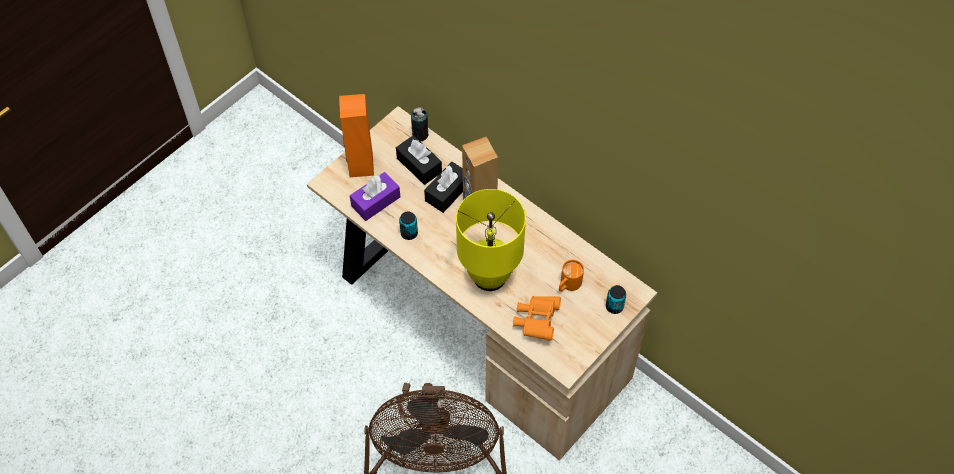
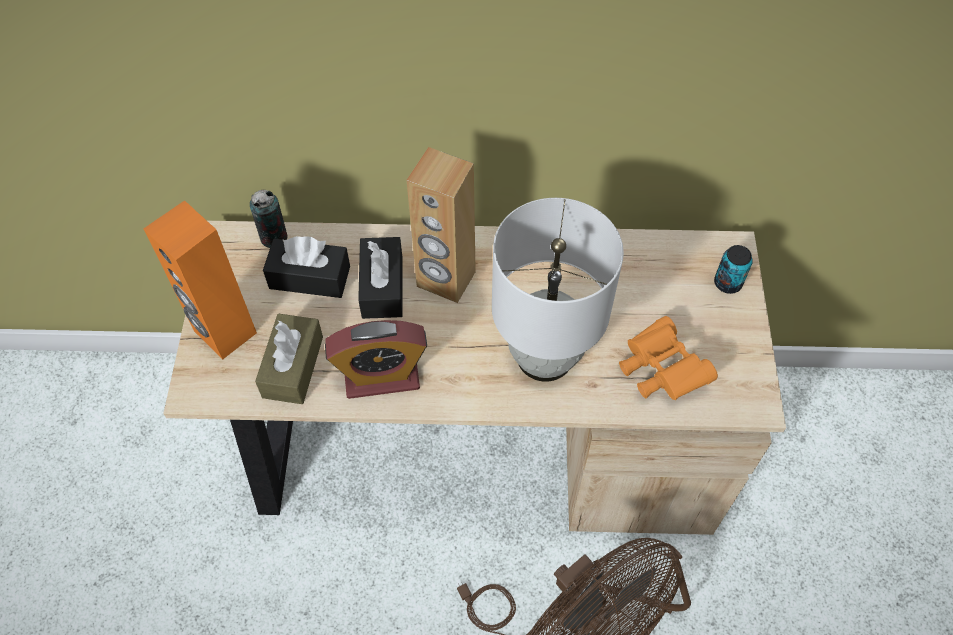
camera: 40 degrees left, 0 degrees up
(376, 201) = (293, 367): purple tissue box -> brown tissue box
(409, 233) = (381, 377): can -> alarm clock
(489, 277) = (545, 357): yellow table lamp -> white table lamp
(568, 285) = (649, 296): orange mug -> none

